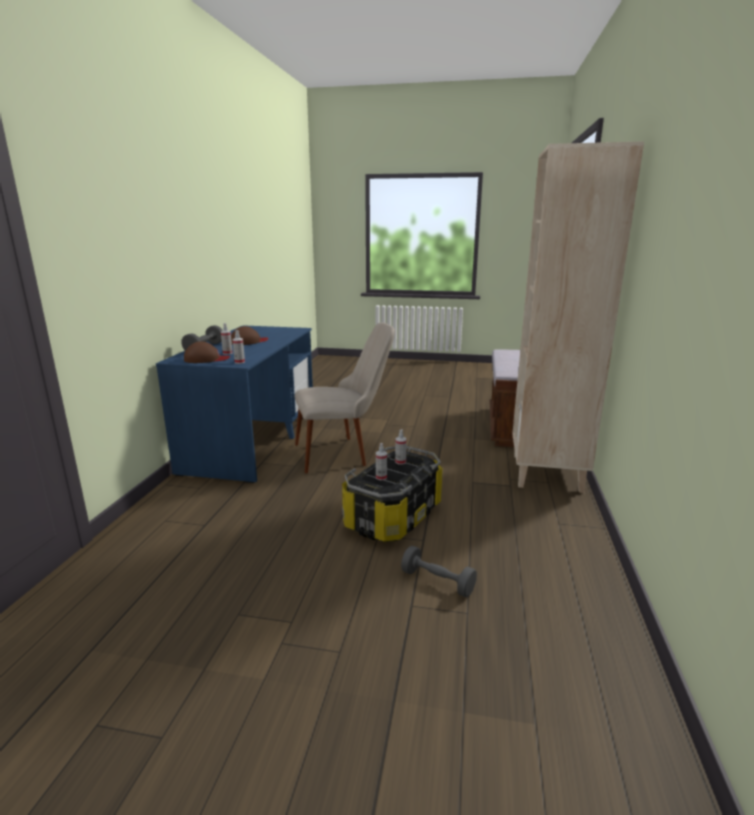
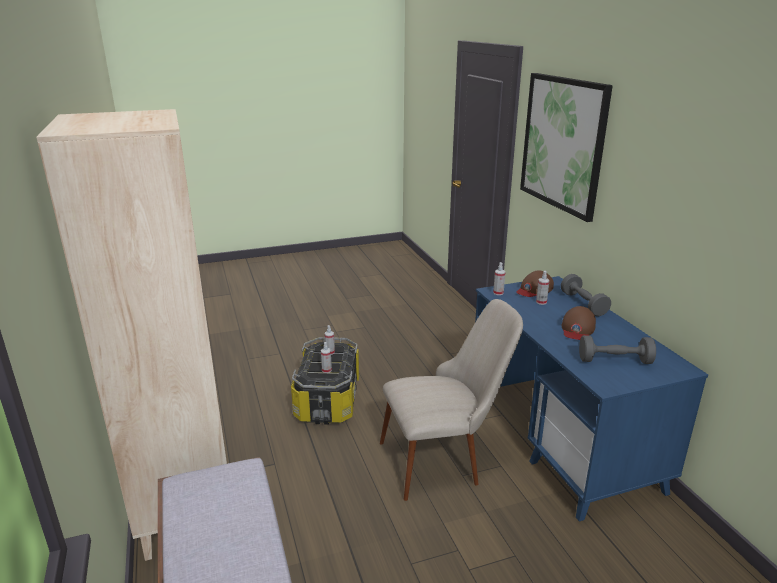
camera: 150 degrees right, 5 degrees up
(114, 220) = (563, 143): none -> picture
(343, 453) = (444, 459): beige chair -> beige chair turned 150 degrees counterclockwise
(437, 582) = (270, 368): grey dumbbell -> grey dumbbell (614, 361)

